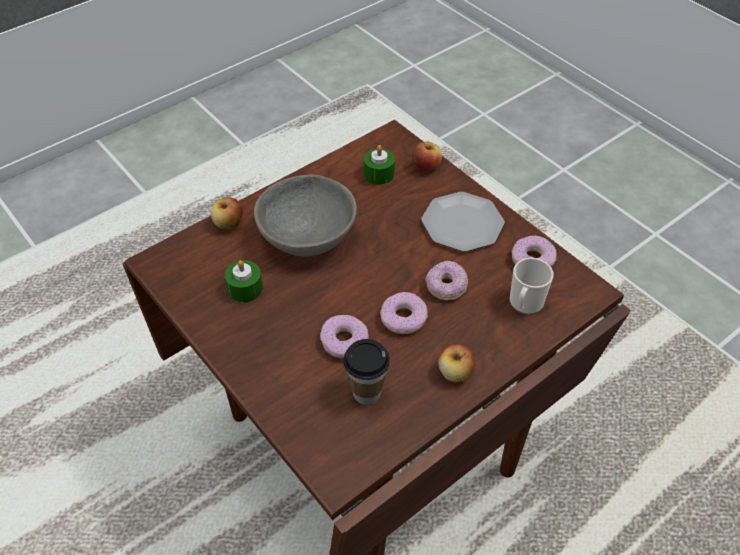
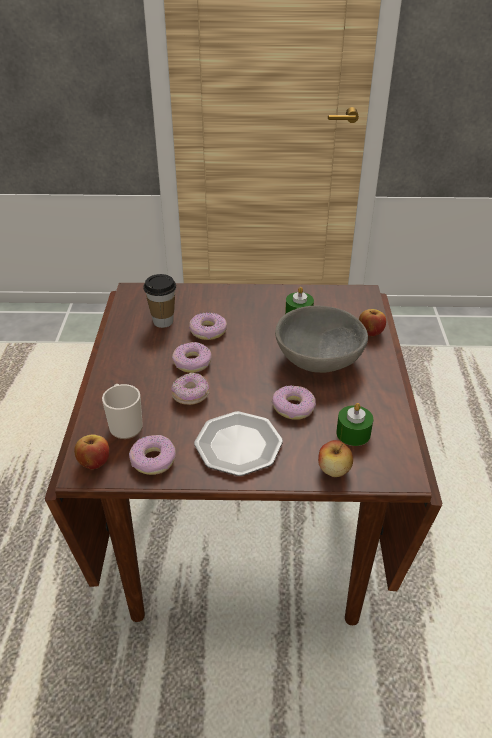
camera: 130 degrees right, 10 degrees down
(387, 218) = (293, 407): none -> donut
(455, 373) = (125, 359): apple -> apple (94, 462)

